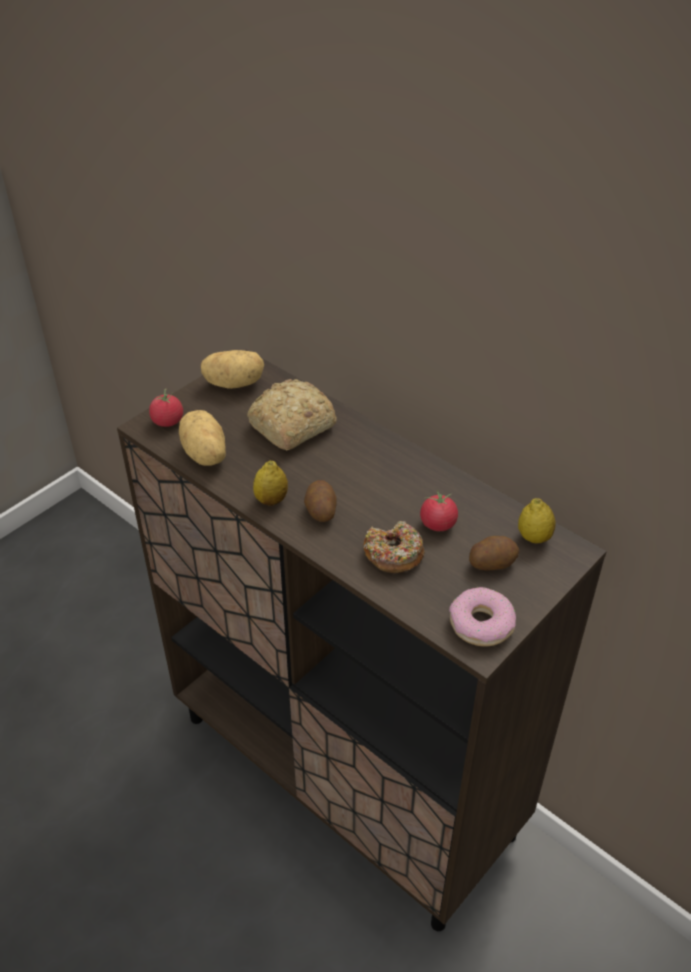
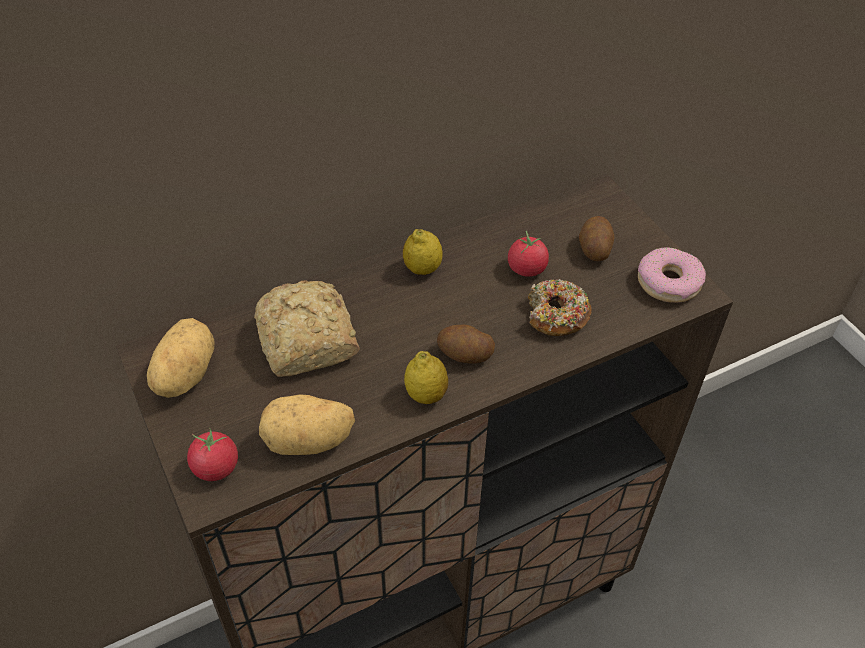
camera: 70 degrees left, 5 degrees up
(534, 537) = (572, 210): lemon -> lemon (422, 269)

